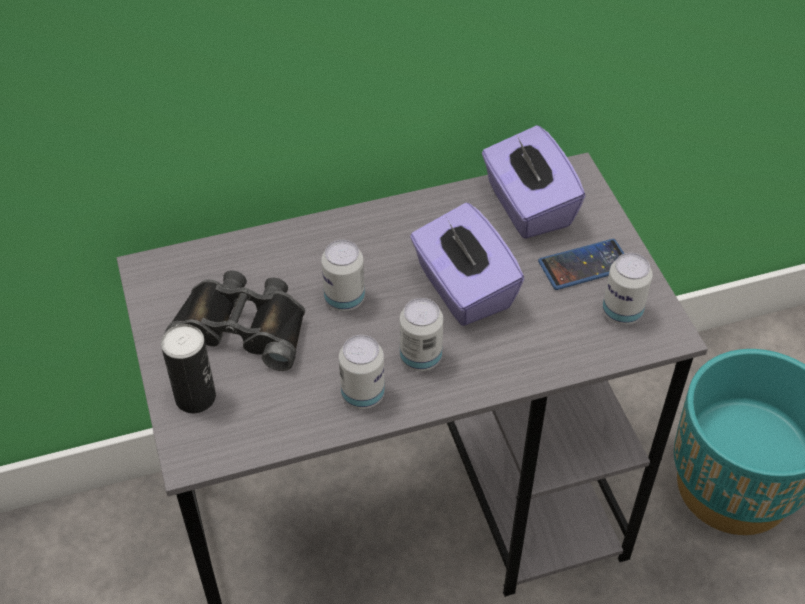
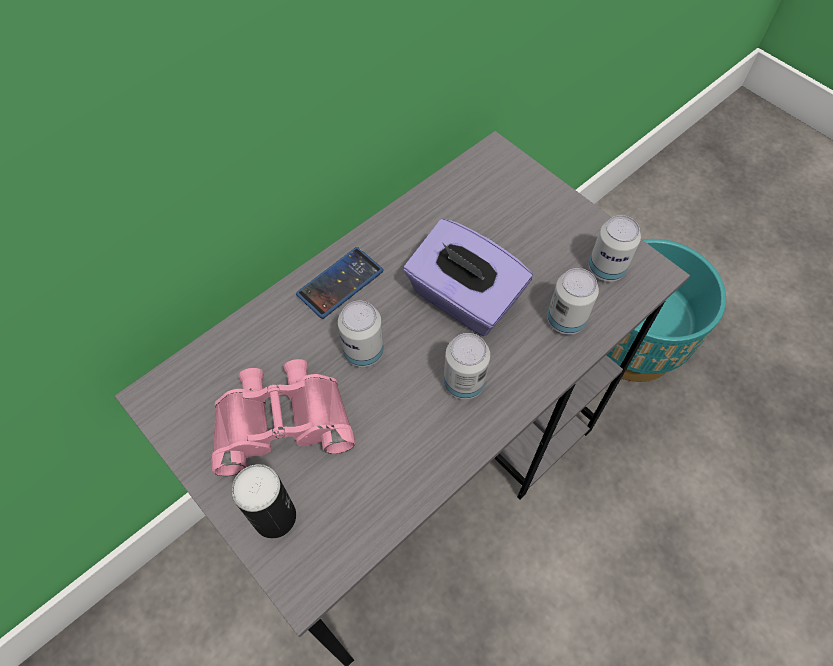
camera: 25 degrees left, 10 degrees up
(242, 326) = (281, 420): black binoculars -> pink binoculars
(363, 395) = (433, 443): can -> can (565, 320)
(527, 206) = (474, 199): purple tissue box -> none
(585, 265) = (552, 236): phone -> phone (340, 283)

